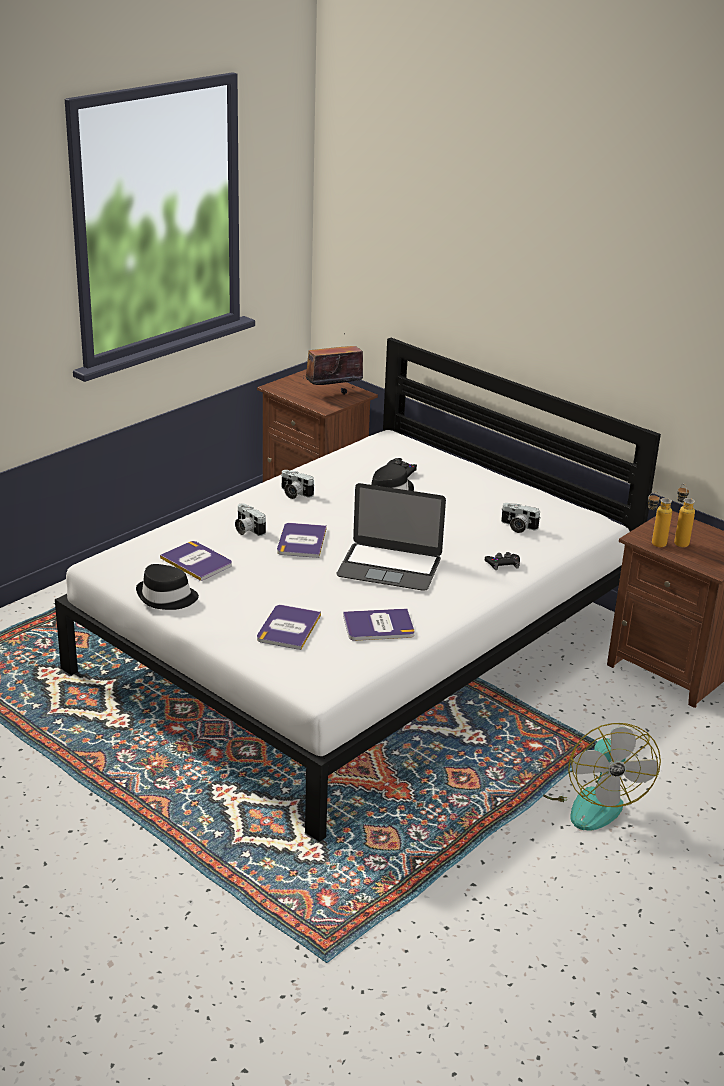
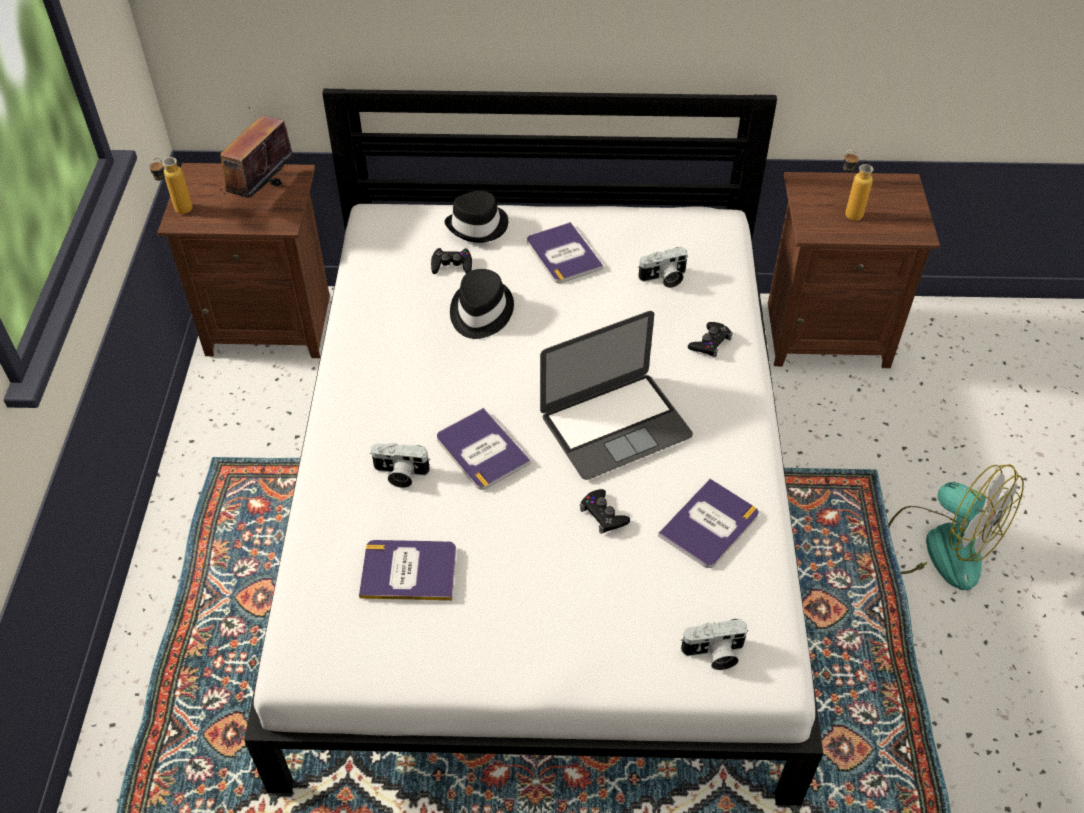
camera: 40 degrees left, 20 degrees up
(166, 597) = (445, 658): black hat -> black hat (478, 226)
(288, 628) = (630, 600): book -> book (563, 254)
(294, 493) = (382, 377): camera -> camera (714, 654)
(326, 594) = (603, 515): none -> black game controller
(653, 545) = (834, 233): bottle -> bottle (178, 213)

